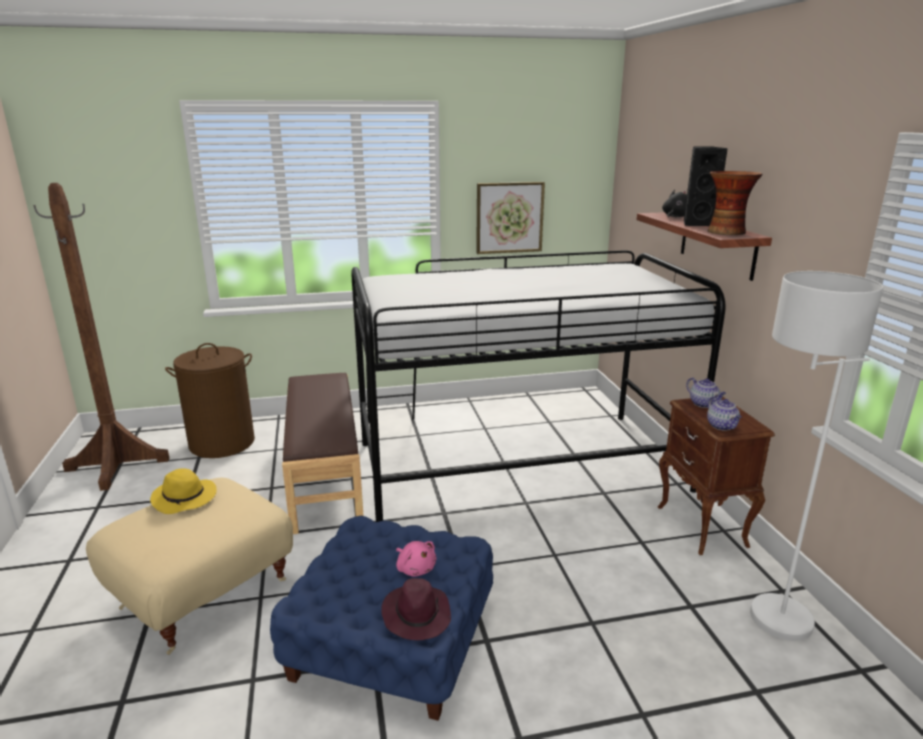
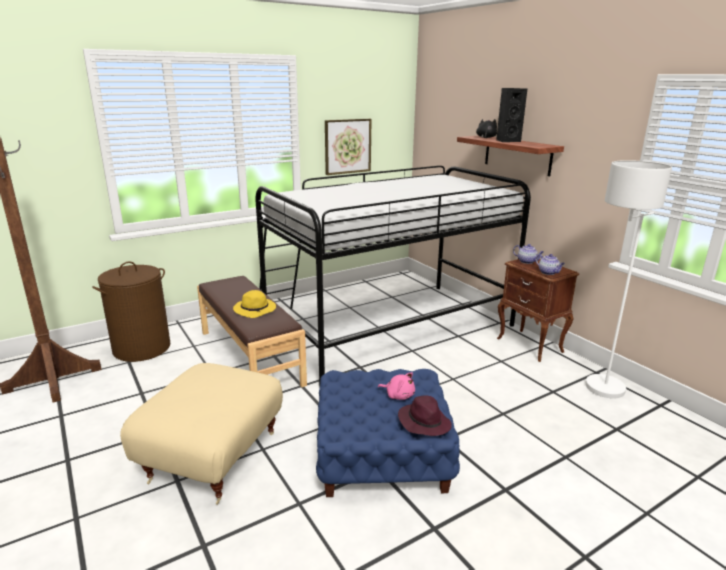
camera: 20 degrees left, 0 degrees up
(185, 498) = (190, 381): yellow hat -> yellow hat (255, 310)
(726, 232) = (534, 144): vase -> none

